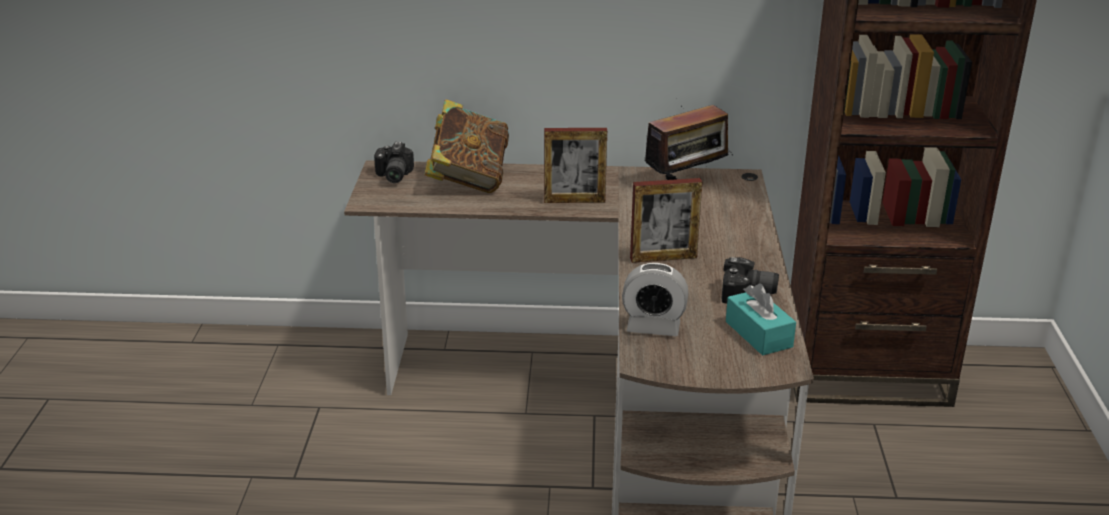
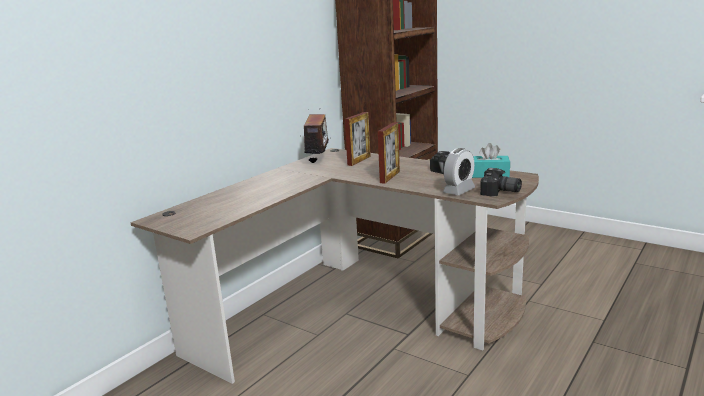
camera: 55 degrees left, 10 degrees down
(392, 176) = (173, 217): camera -> camera (500, 193)
(468, 180) = (221, 200): book -> none
(574, 200) = (296, 182): picture frame -> picture frame (359, 161)

